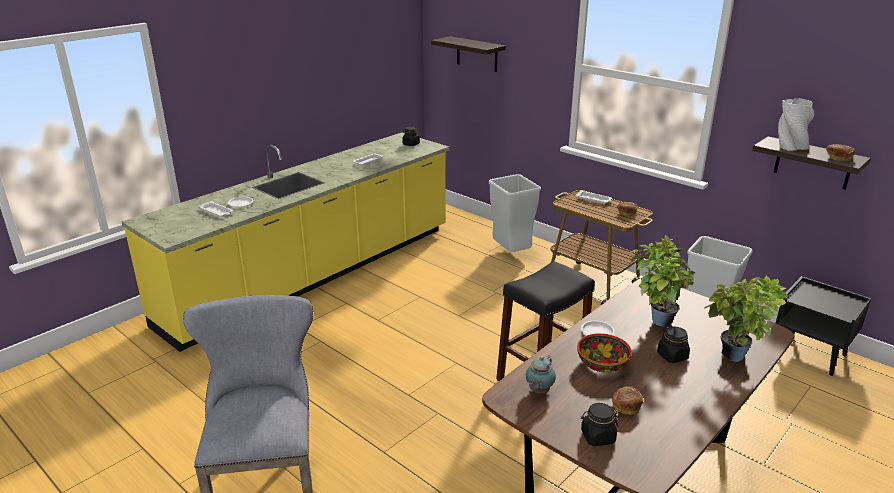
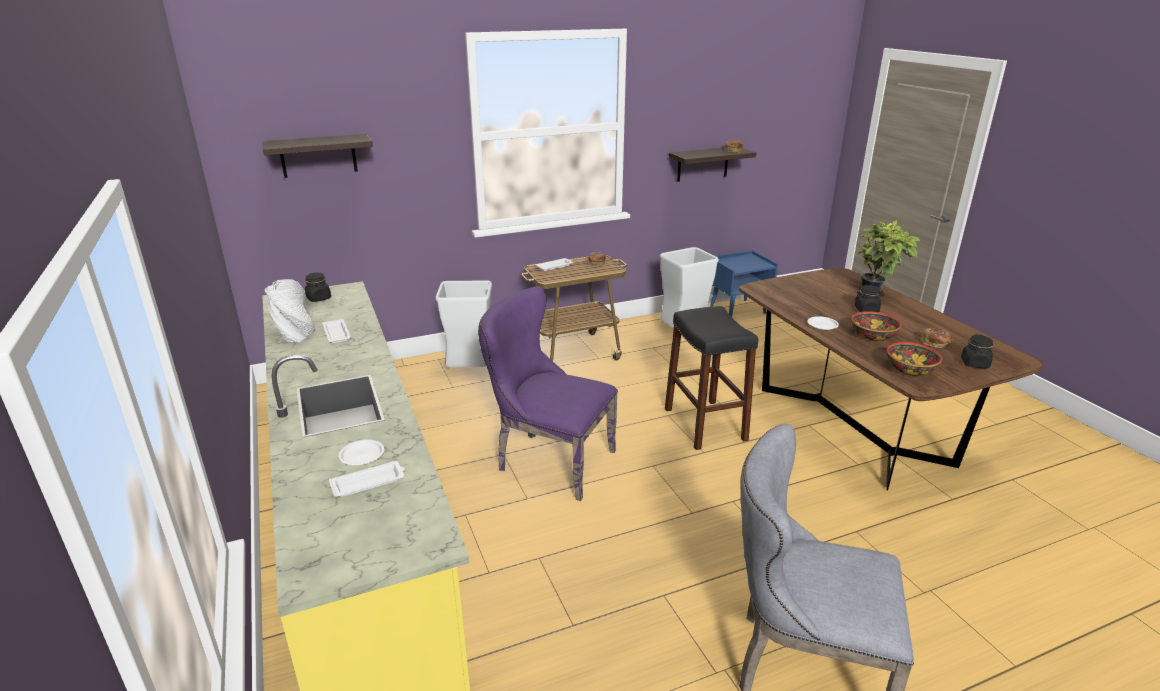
camera: 65 degrees left, 0 degrees up
(426, 316) = (548, 460): none -> purple chair
(538, 391) = (909, 370): teapot -> bowl
(656, 319) = (810, 300): potted plant -> none
(790, 146) = (698, 153): grey vase -> grey vase (295, 335)
(811, 354) = (737, 309): black nightstand -> blue nightstand

